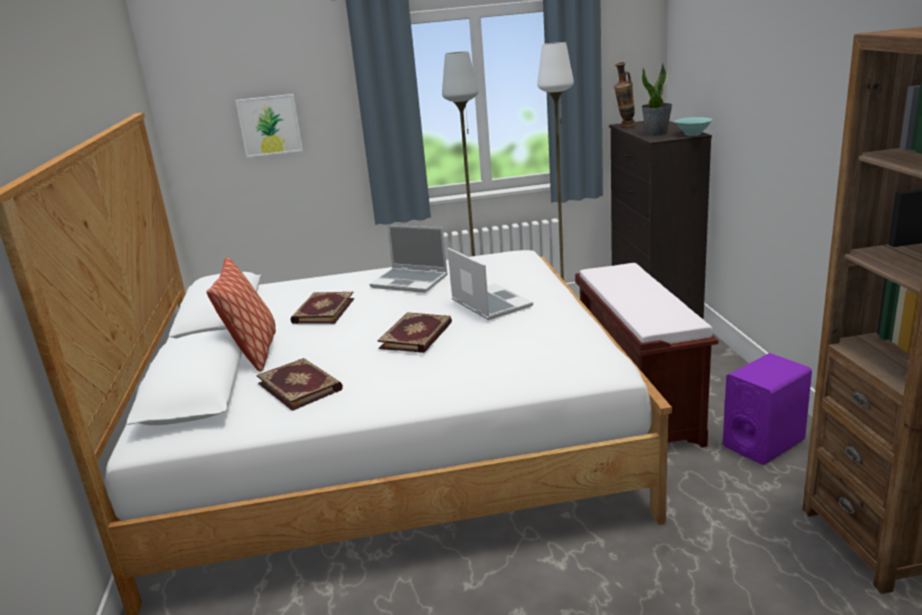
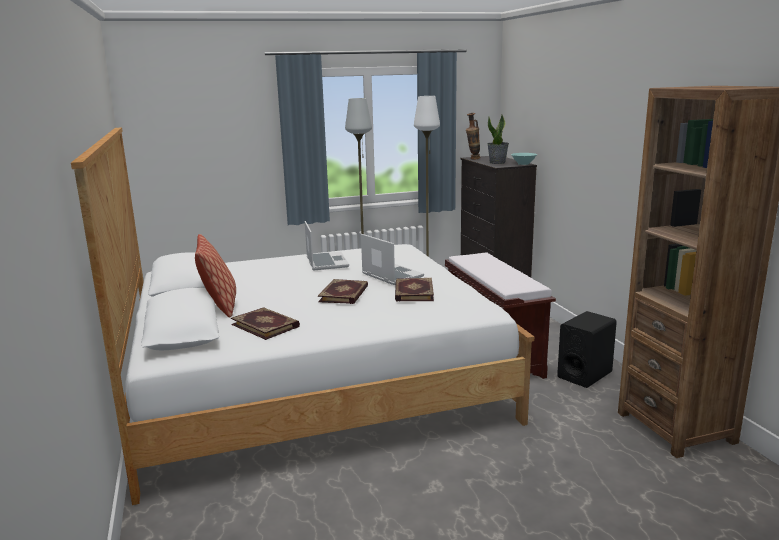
camera: 10 degrees left, 5 degrees down
(270, 125) = (210, 145): picture -> none
(322, 311) = (263, 280): book -> book (413, 292)
(411, 281) = (326, 262): laptop -> laptop turned 120 degrees counterclockwise
(763, 443) = (584, 374): purple speaker -> black speaker

